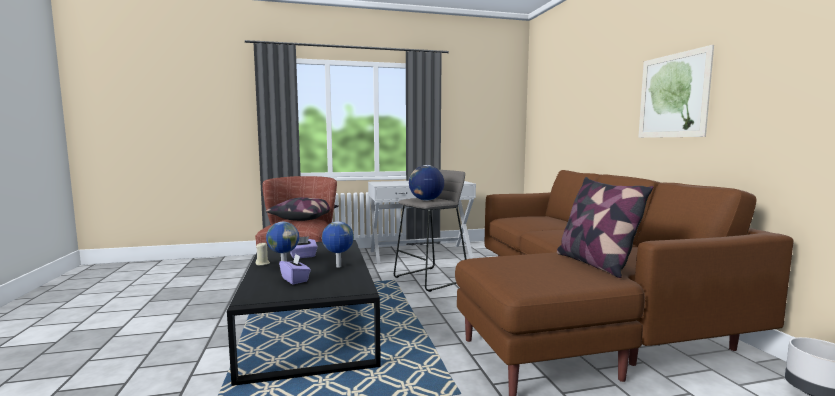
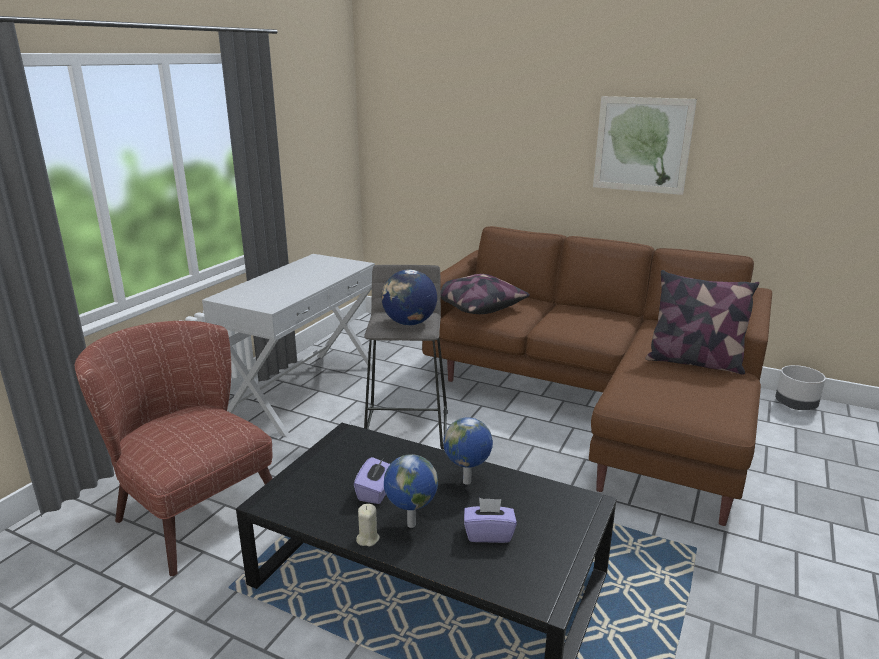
camera: 50 degrees left, 15 degrees up
(304, 218) = (186, 417): pillow -> pillow (475, 306)

